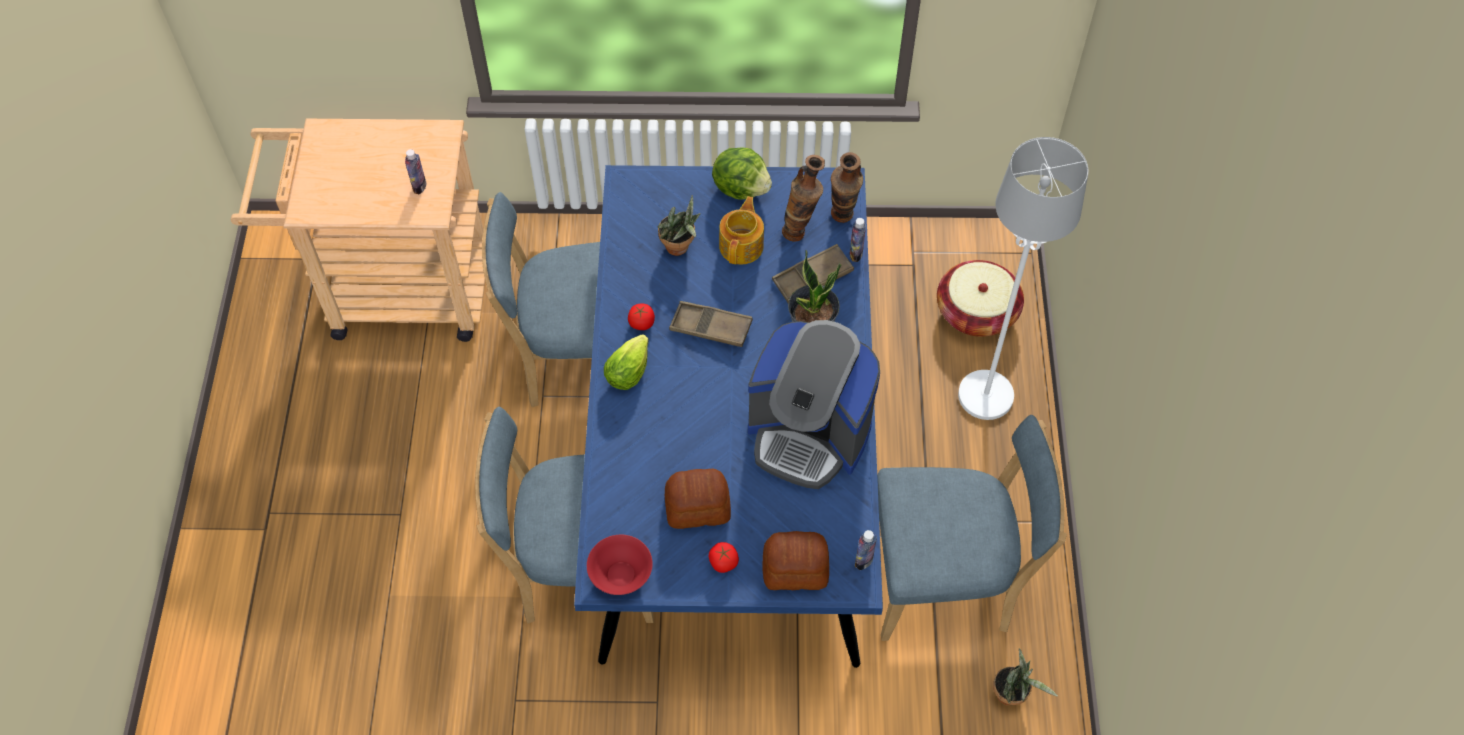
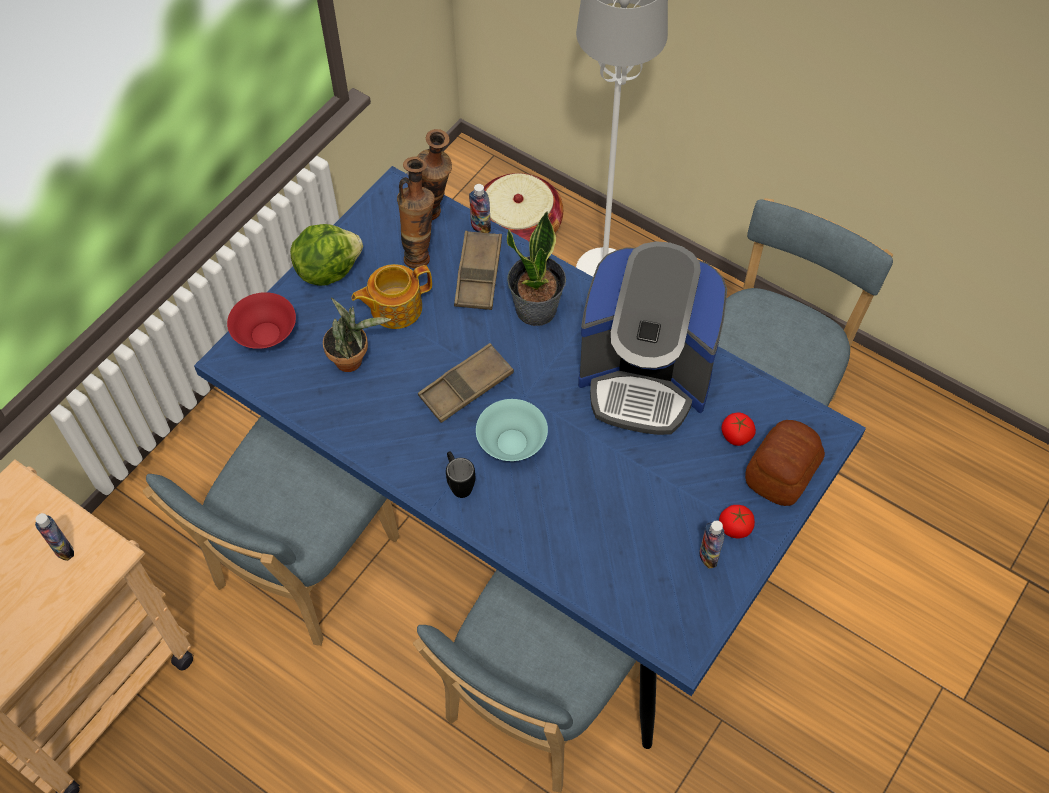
camera: 55 degrees left, 0 degrees up
(621, 575) = (689, 626): red bowl -> red bowl (266, 334)
(630, 369) = (459, 483): lettuce -> black mug
(641, 323) = (412, 442): tomato -> tomato (736, 436)
(686, 381) = (511, 442): none -> turquoise bowl
(696, 507) = (658, 515): bread -> none
(742, 245) = (394, 308): teapot -> teapot turned 75 degrees counterclockwise
(809, 434) = (646, 377): coffee machine -> coffee machine turned 45 degrees clockwise
(864, 560) = (808, 413): bottle -> bottle (708, 556)
(1012, 695) = (892, 431): potted plant -> none

